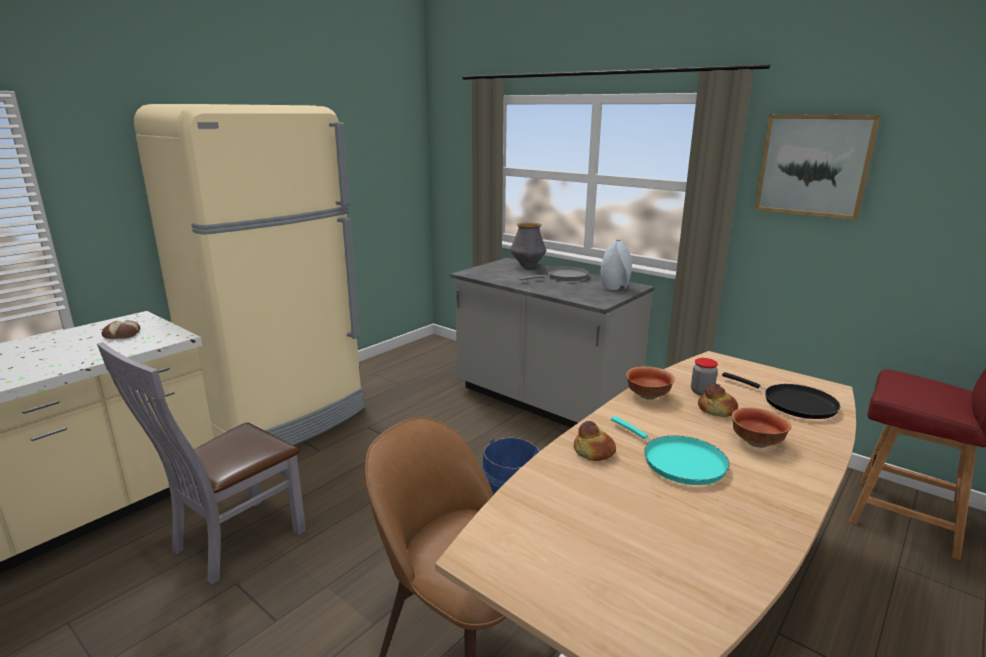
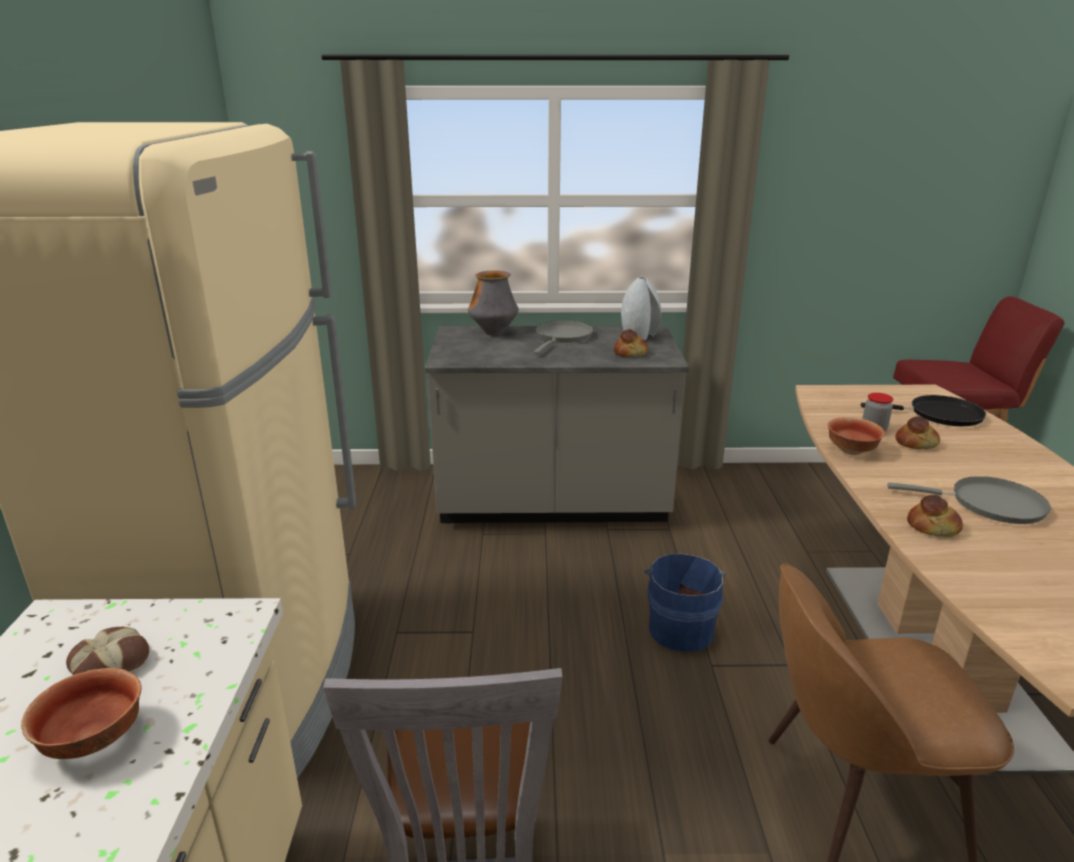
camera: 40 degrees left, 5 degrees up
(584, 294) = (631, 353): none -> bread
(678, 461) = (990, 504): turquoise frying pan -> grey frying pan
(756, 442) = (989, 461): bowl -> bowl (93, 739)
(814, 165) = (822, 166): picture -> none

